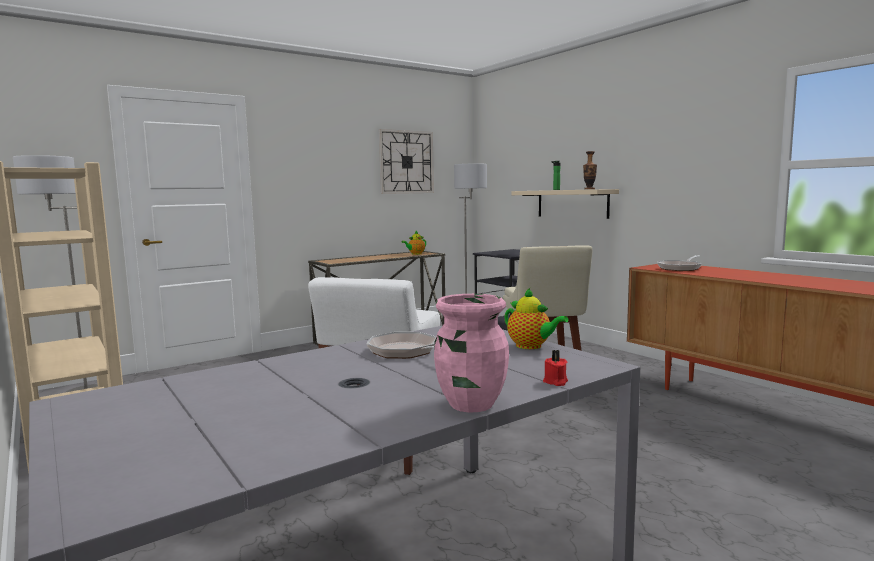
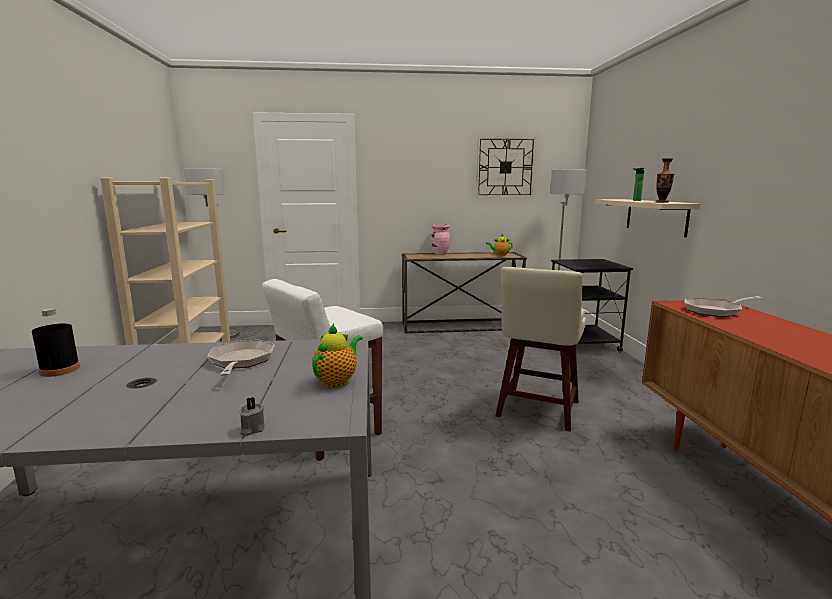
camera: 30 degrees right, 5 degrees up
(216, 395) = (60, 370): none -> black bottle
(471, 404) = (143, 431): pink vase -> pink vase (440, 253)
(531, 346) = (337, 381): teapot -> teapot turned 135 degrees counterclockwise
(555, 382) = (251, 429): red candle -> grey candle

